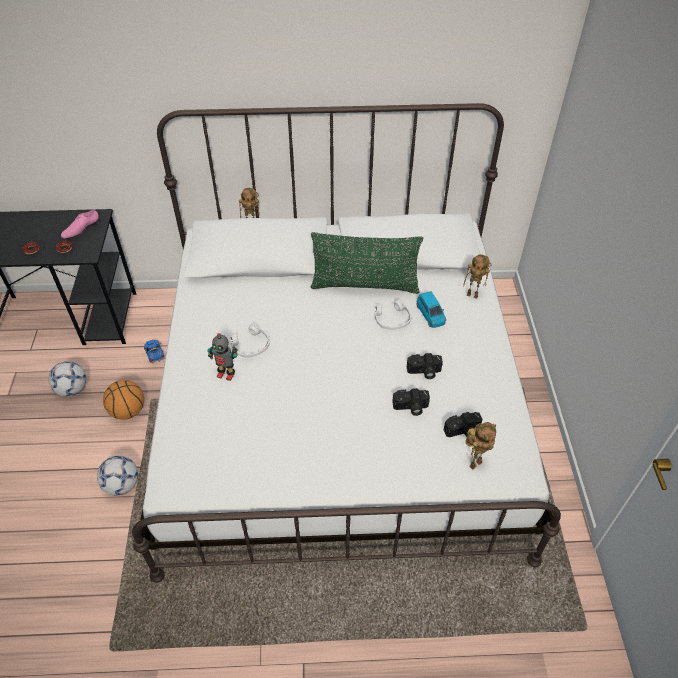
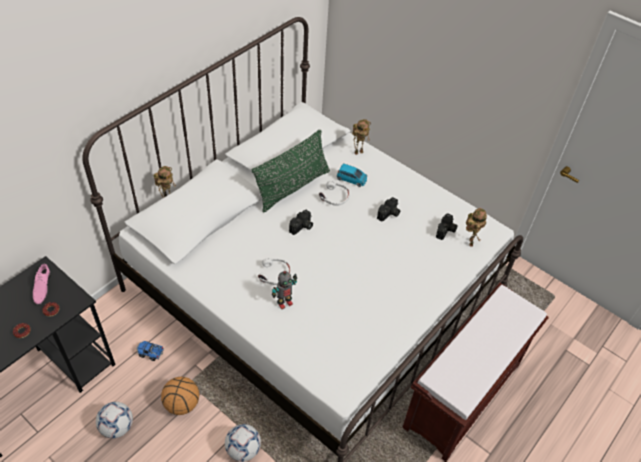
camera: 50 degrees left, 0 degrees up
(351, 623) = (463, 393): none -> brown bench
(410, 408) = (407, 239): camera -> camera (302, 227)

